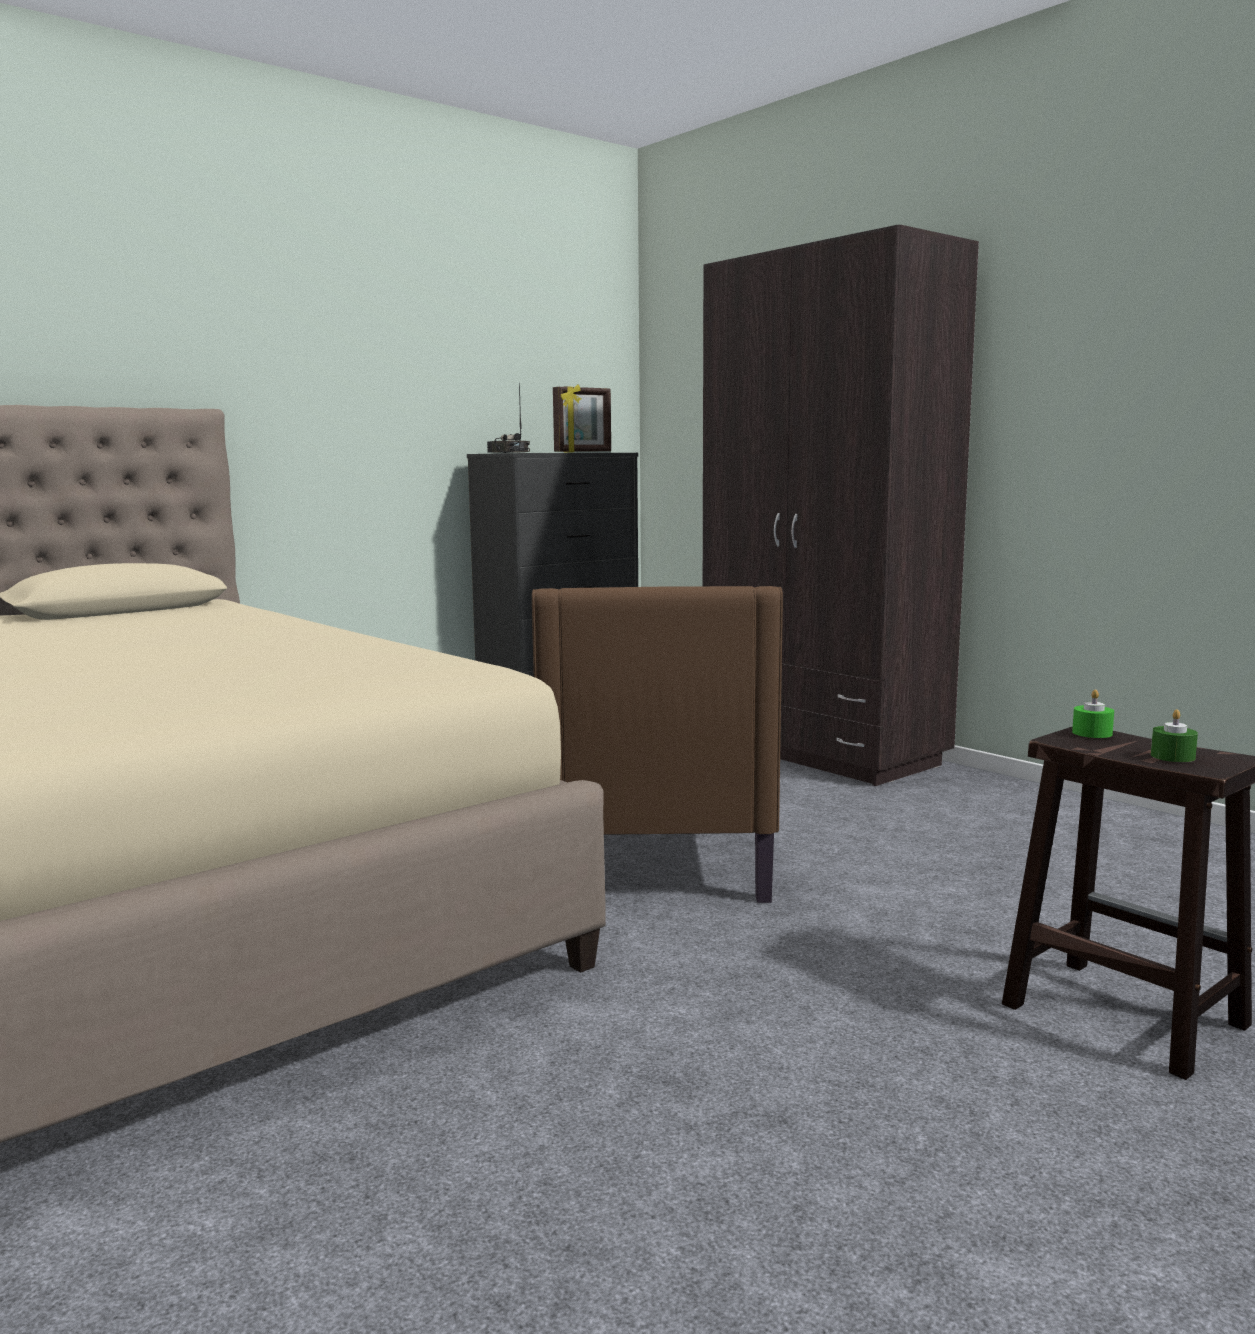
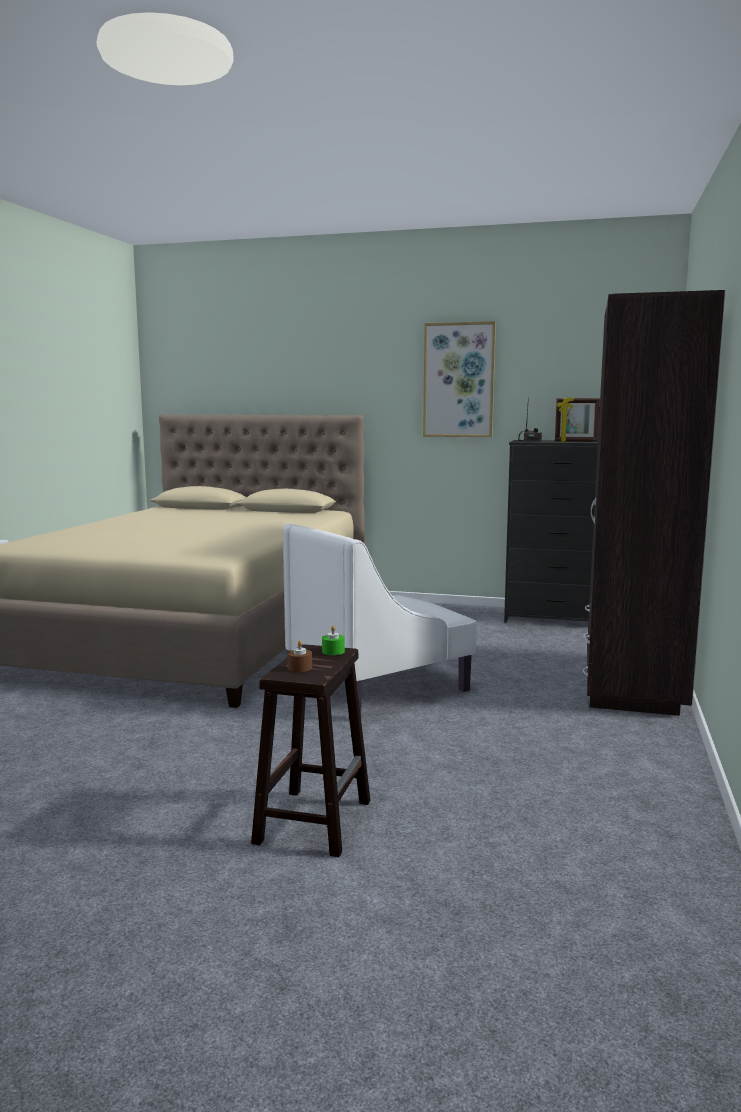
camera: 55 degrees right, 0 degrees up
(372, 353) = (459, 380): none -> picture
(655, 854) = (380, 687): brown armchair -> white armchair
(1172, 756) = (300, 668): green candle -> brown candle

